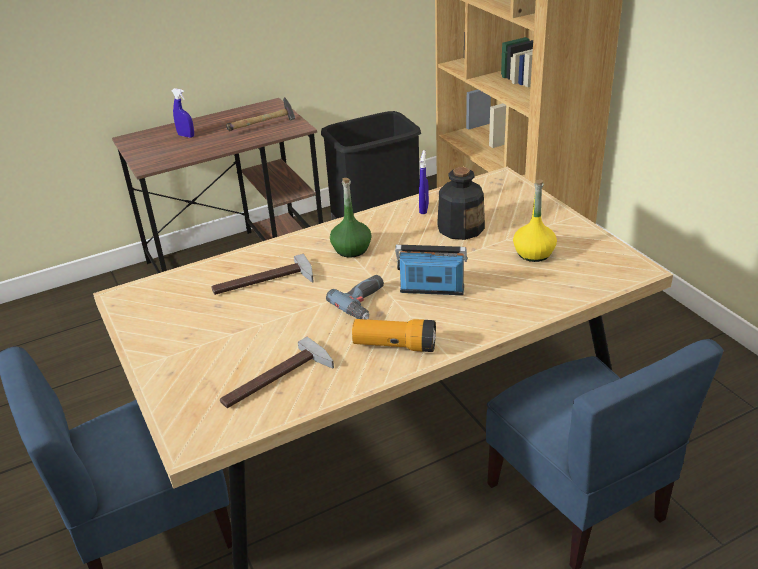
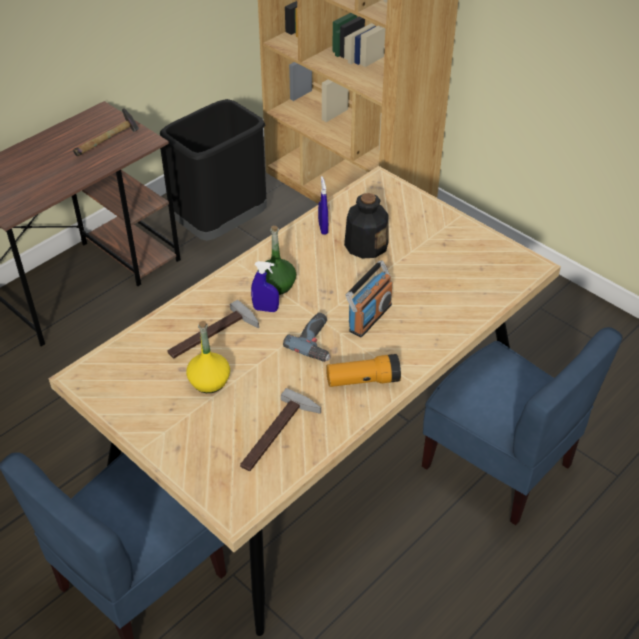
camera: 20 degrees left, 10 degrees up
(186, 136) = (29, 167): blue spray bottle -> blue spray bottle (265, 309)
(432, 290) = (369, 317): radio -> radio turned 135 degrees clockwise
(533, 253) = (440, 263): yellow bottle -> yellow bottle (209, 381)

